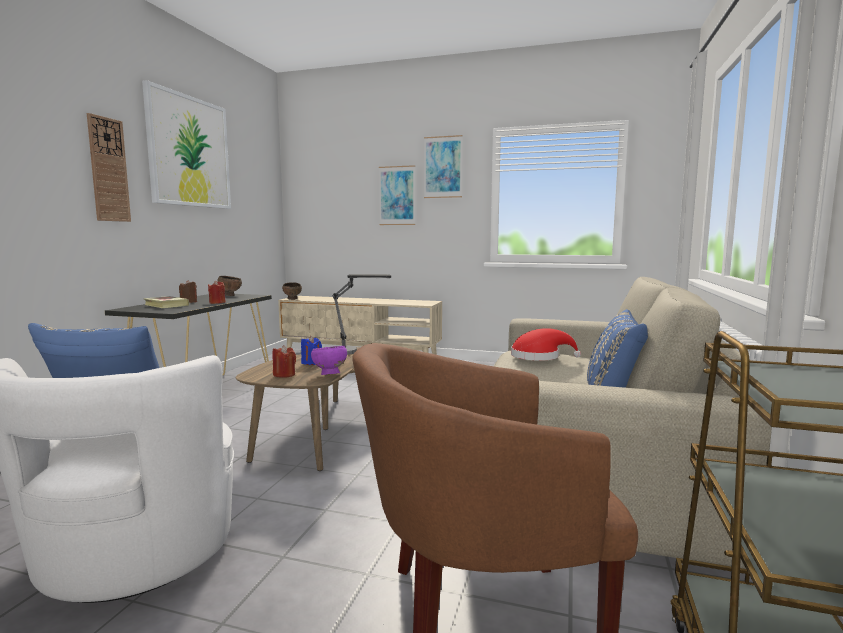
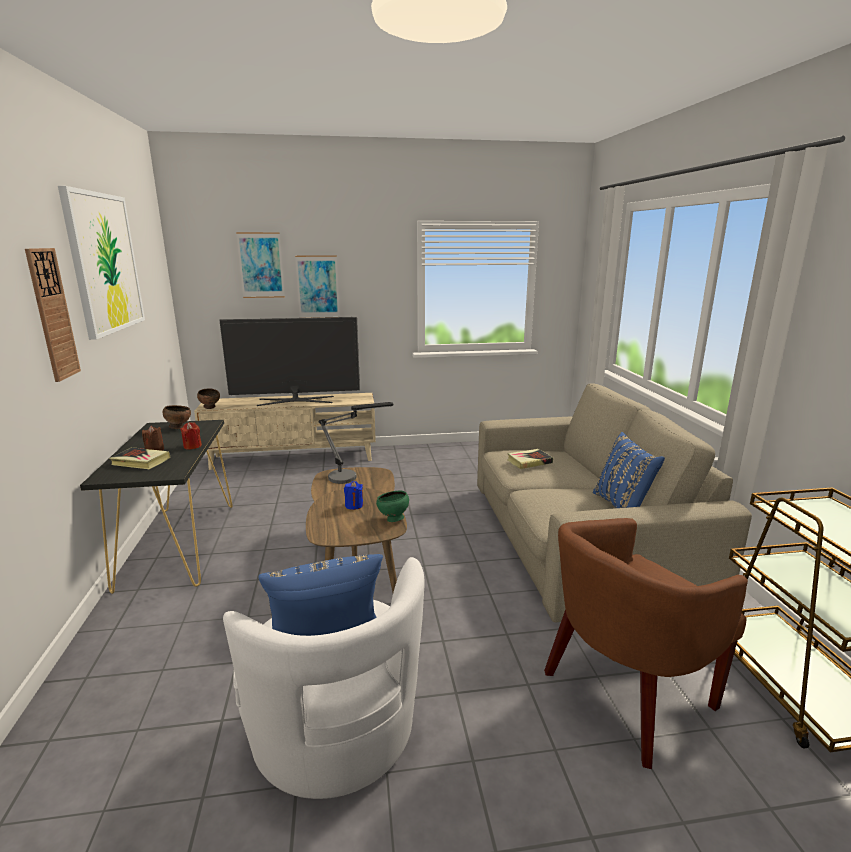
camera: 25 degrees left, 10 degrees up
(284, 375) = (353, 528): red candle -> none
(329, 375) = (393, 519): purple bowl -> green bowl
(365, 300) = (296, 401): none -> television
(443, 167) = (367, 258): picture -> picture (261, 265)
(539, 357) = (529, 462): red hat -> book

